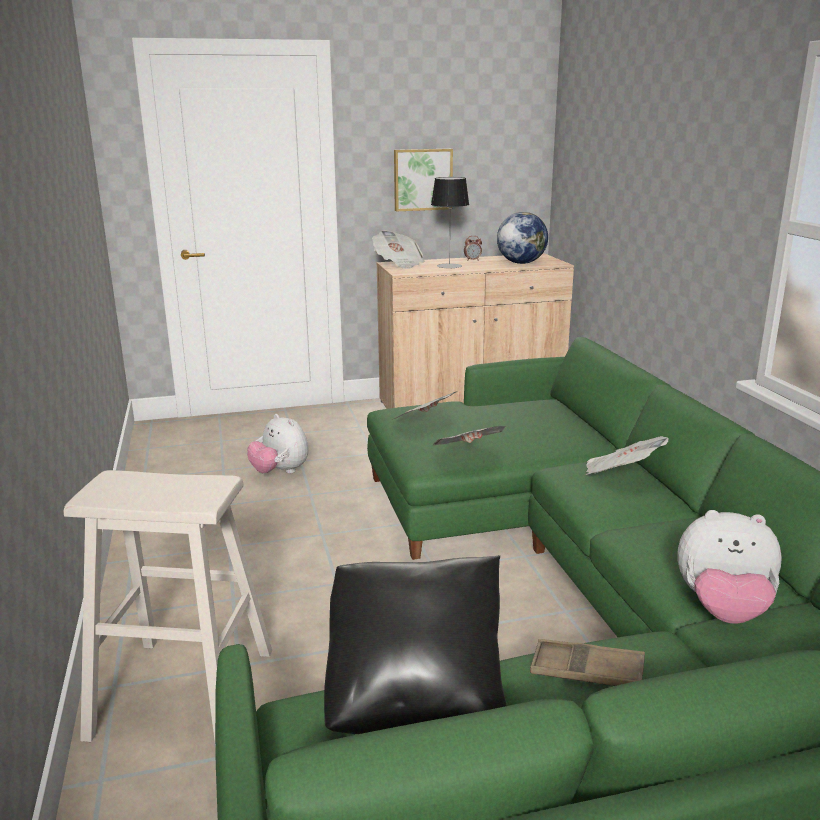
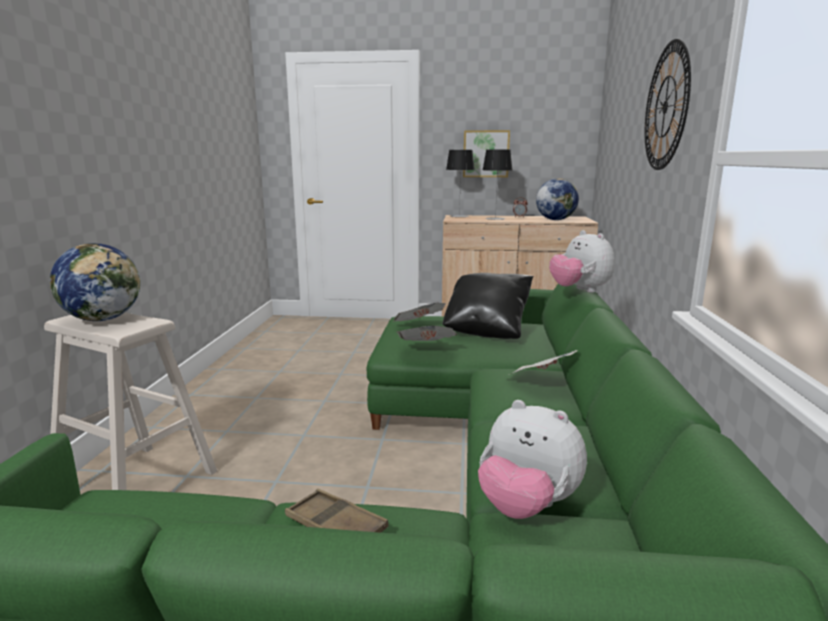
camera: 20 degrees right, 5 degrees down
(144, 488) = (103, 319): none -> globe
(280, 472) = (333, 357): plush toy -> plush toy (579, 291)
(398, 264) = (459, 216): newspaper -> table lamp
(417, 695) = (181, 509): black pillow -> black pillow (487, 330)
(692, 150) = (665, 107): none -> wall clock

